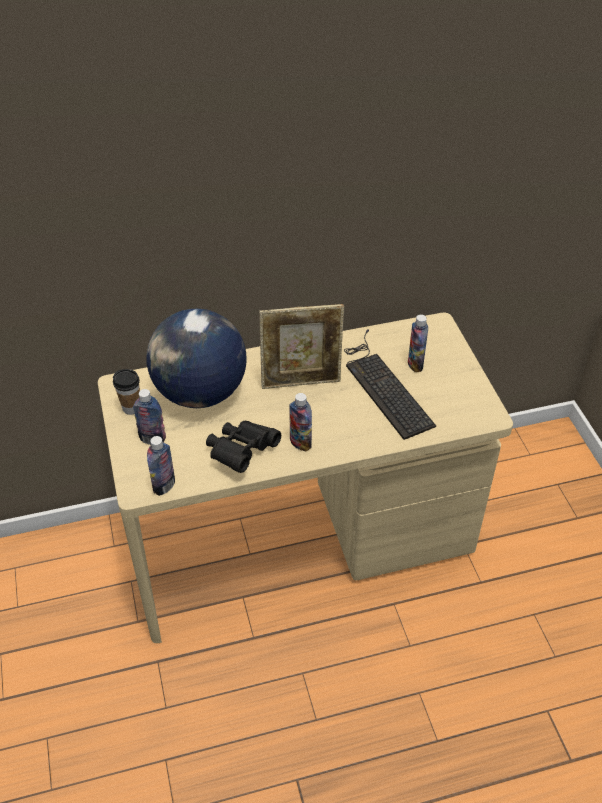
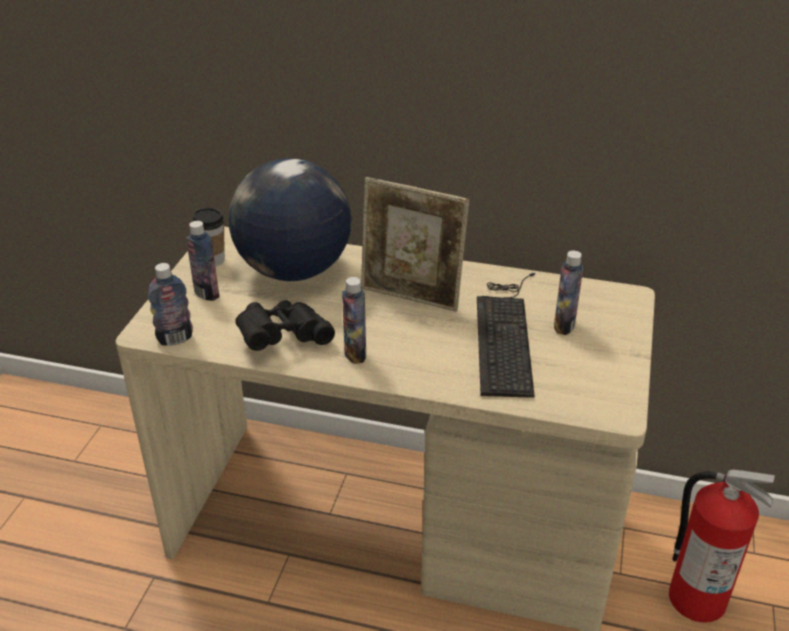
camera: 30 degrees right, 10 degrees down
(514, 500) = (696, 598): none -> fire extinguisher

